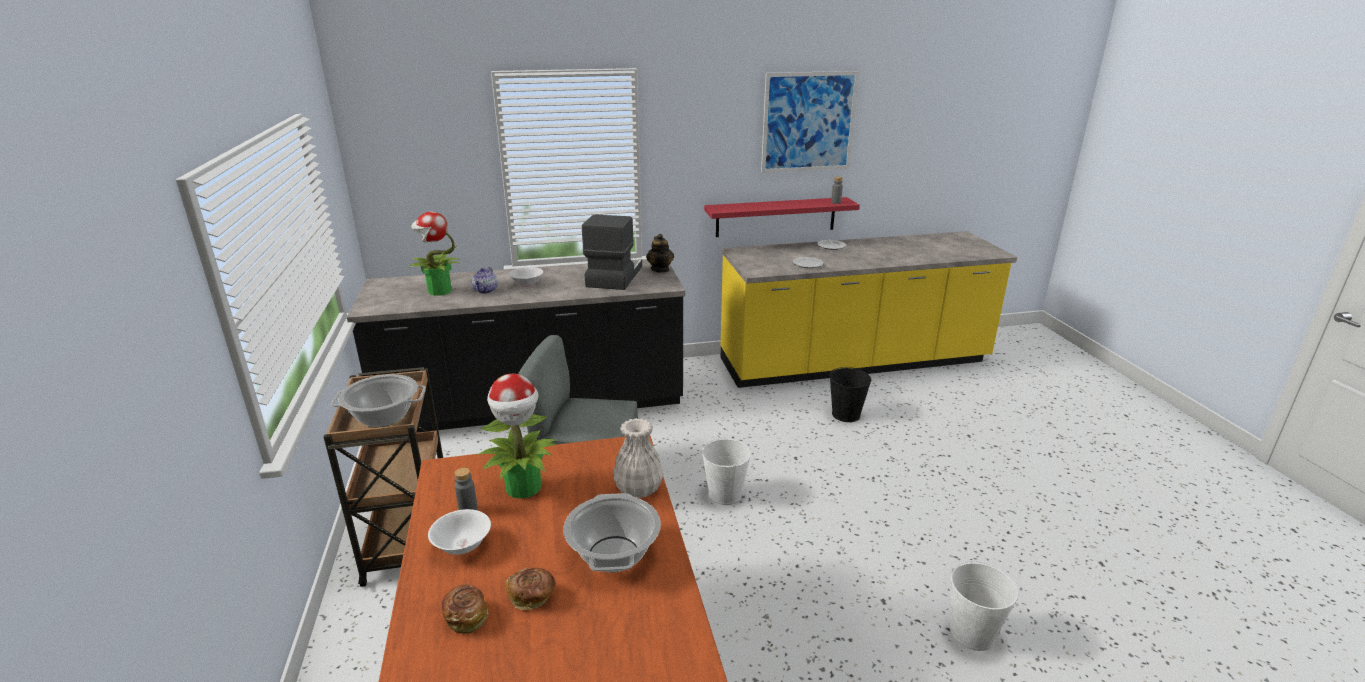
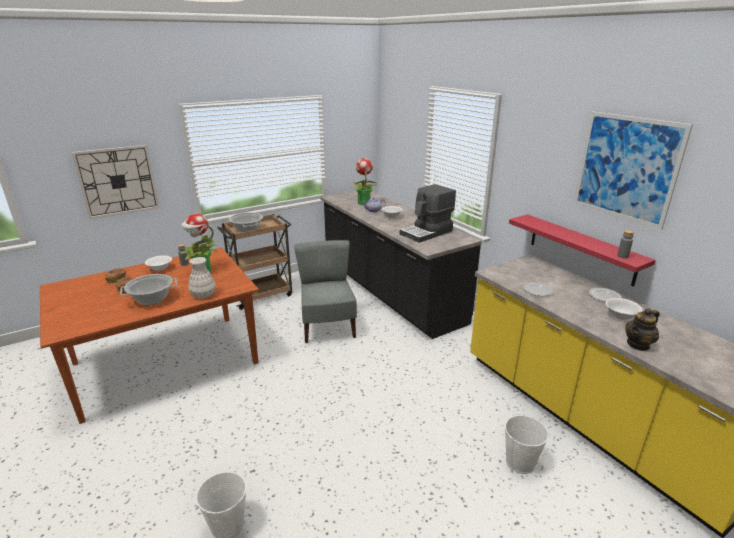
camera: 70 degrees right, 0 degrees up
(158, 448) = (118, 181): none -> wall clock
(613, 276) = (427, 233): coffee machine -> coffee machine turned 150 degrees clockwise
(660, 269) = (455, 242): teapot -> teapot (638, 345)
(725, 494) = (338, 379): white bucket -> white bucket (520, 462)
(846, 414) = (484, 425): black bucket -> none
(868, 251) = (620, 316): none -> white bowl

